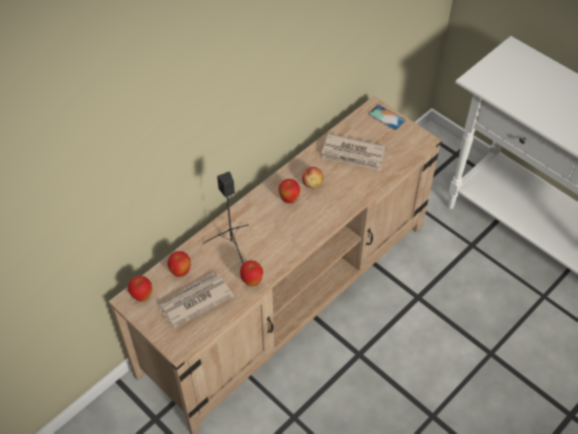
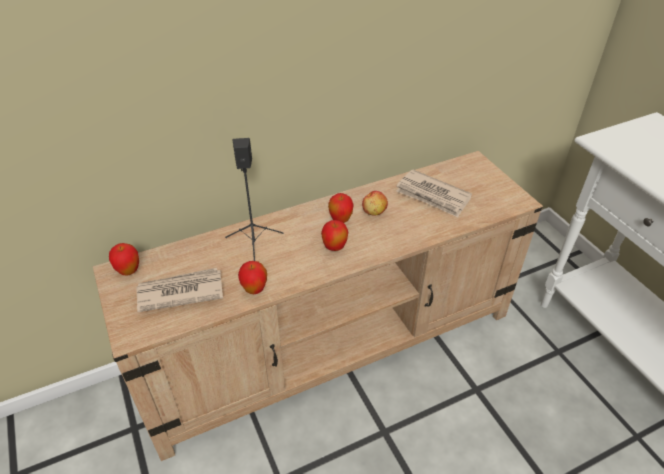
camera: 20 degrees right, 10 degrees down
(180, 272) = (184, 259): apple -> apple (334, 248)
(386, 117) = (485, 171): phone -> none

